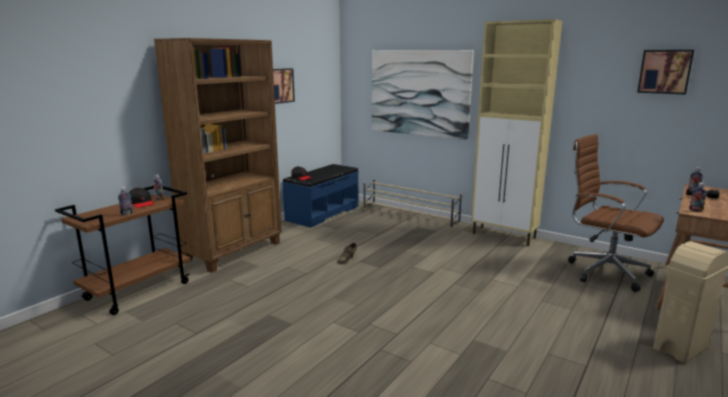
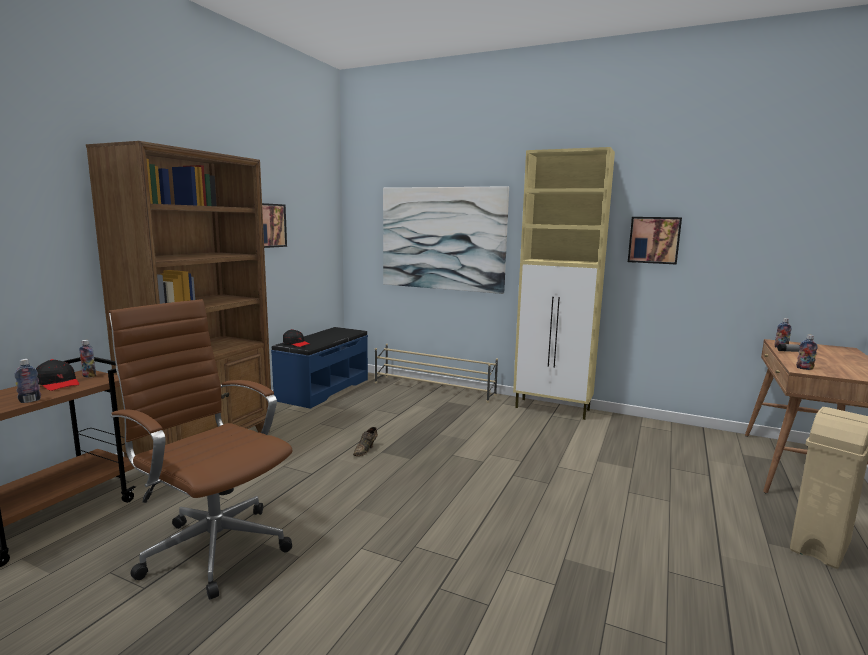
camera: 10 degrees left, 5 degrees down
(603, 272) = (683, 448): brown office chair -> brown office chair (212, 547)
(665, 71) = (735, 210): picture -> picture (654, 240)

